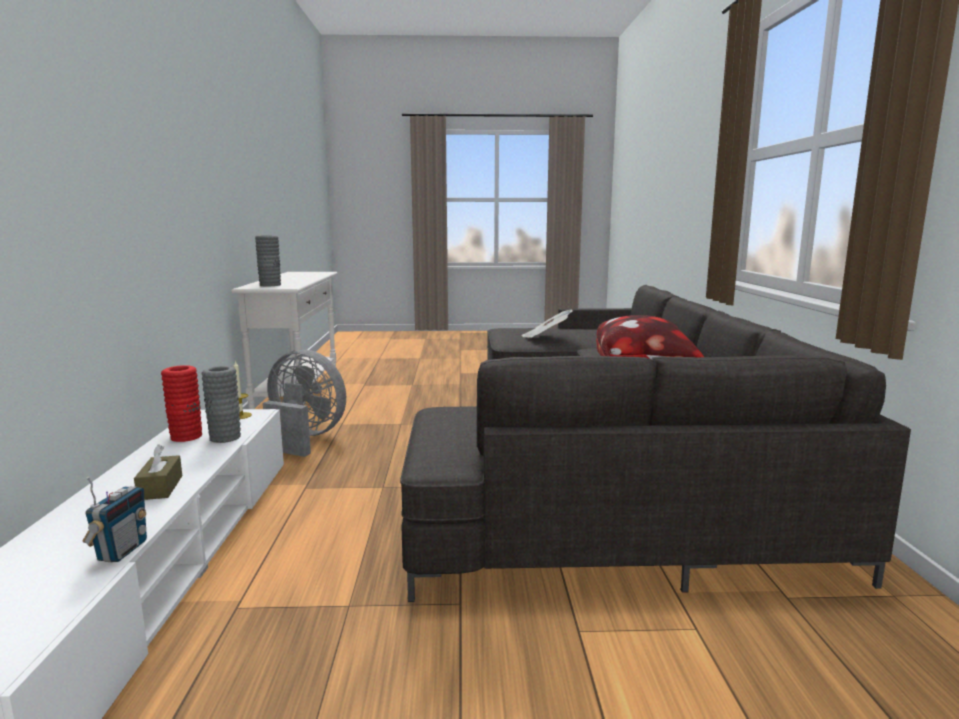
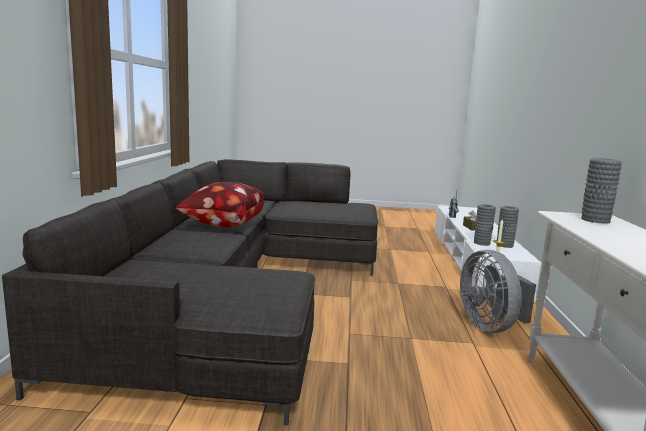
camera: 175 degrees left, 0 degrees up
(186, 436) = (504, 245): red vase -> grey vase
(304, 438) = (491, 326): grey fan -> grey fan turned 45 degrees clockwise
(545, 337) = (241, 275): newspaper -> none

